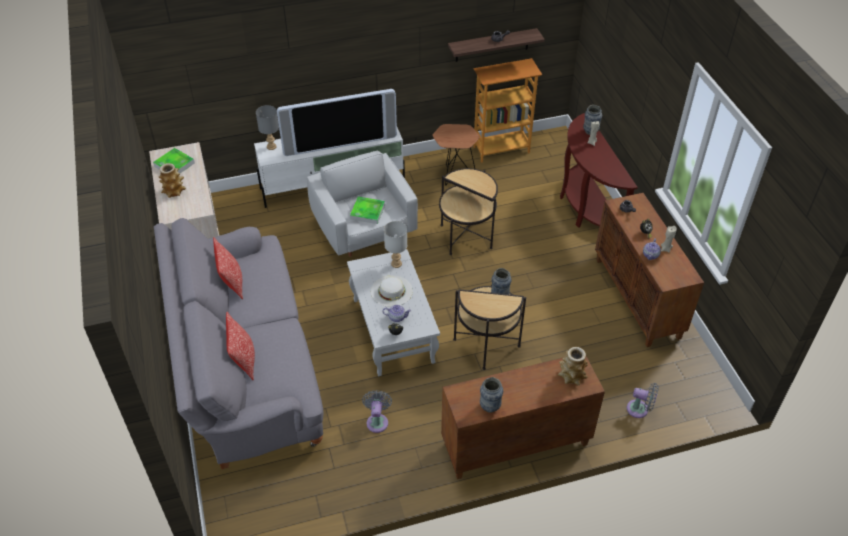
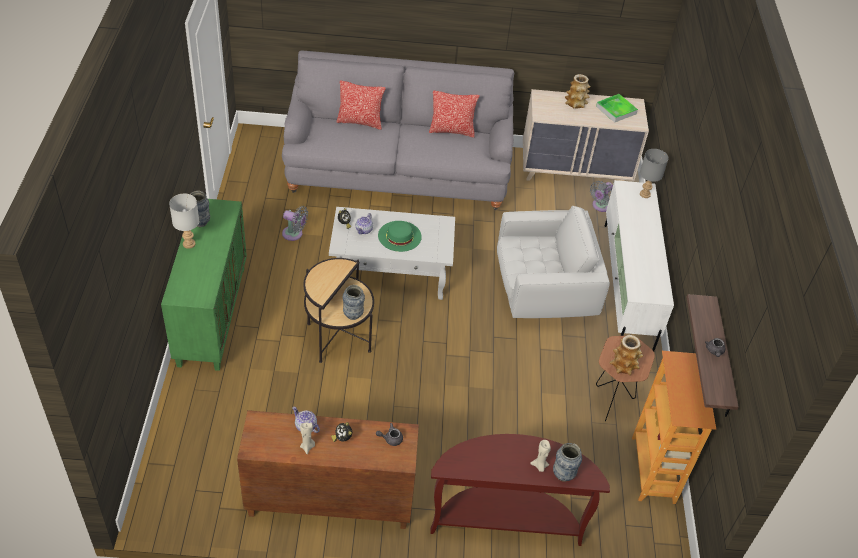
camera: 105 degrees right, 0 degrees up
(339, 143) = (636, 246): television -> none
(367, 212) = (528, 257): tray -> none
(391, 291) = (399, 236): white hat -> green hat
(397, 264) = (434, 249): grey table lamp -> grey table lamp (188, 244)
(466, 236) = (499, 374): side table -> none
(515, 445) = (211, 315): brown cabinet -> green cabinet
(571, 376) = (193, 287): vase -> vase (623, 365)
(640, 410) = (185, 428): grey fan -> grey fan (600, 206)

